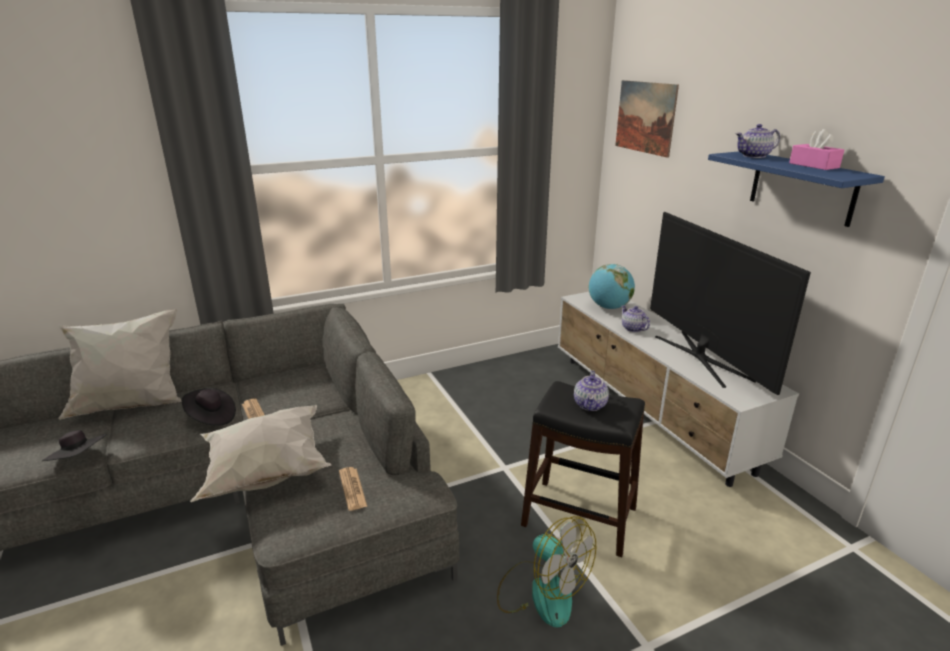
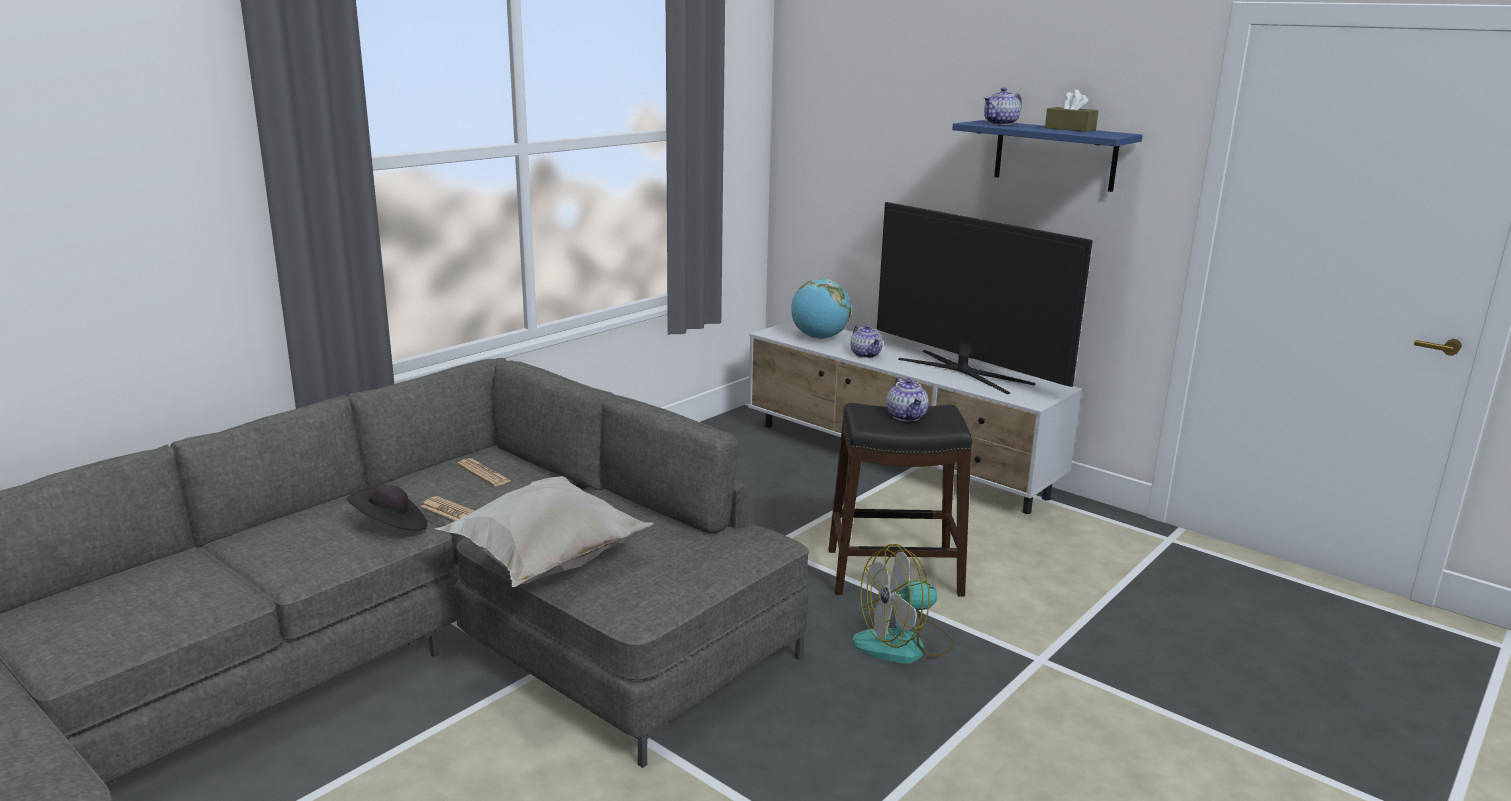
camera: 25 degrees left, 5 degrees down
(80, 460) = (241, 604): black hat -> none
(132, 405) = (241, 536): white pillow -> none
(352, 489) = (678, 554): newspaper -> newspaper (484, 473)
(541, 591) = (904, 644): fan -> fan turned 135 degrees clockwise
(632, 328) = (866, 355): teapot -> teapot turned 150 degrees counterclockwise
(645, 117) = (836, 88): picture -> none
(813, 165) = (1070, 129): pink tissue box -> brown tissue box

